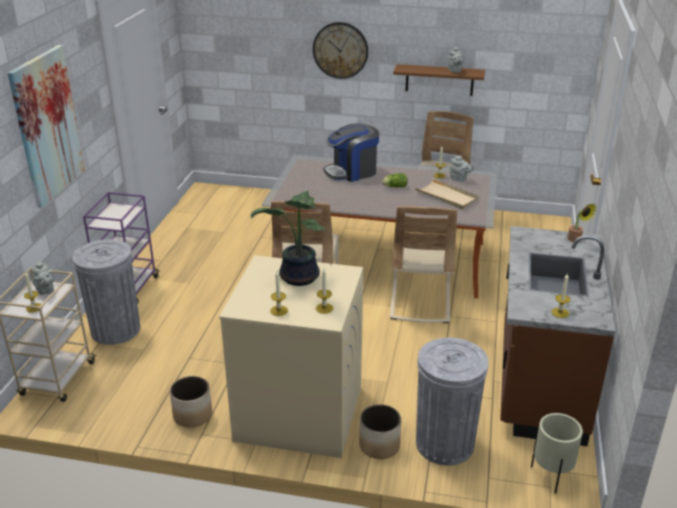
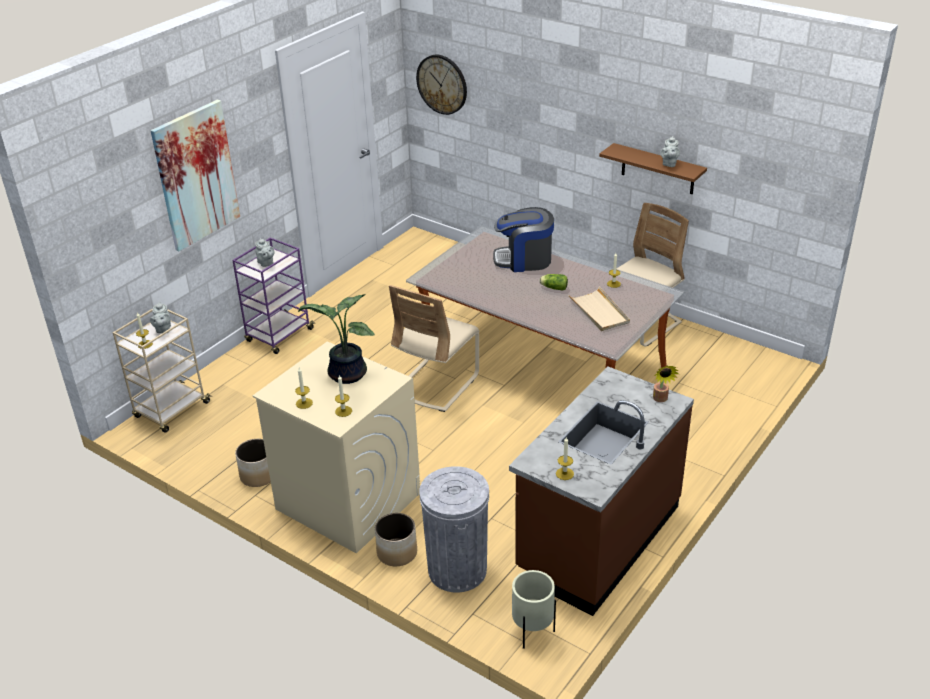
camera: 25 degrees right, 5 degrees up
(115, 330) = (244, 375): grey trash can -> none
(340, 50) = (557, 116): wall clock -> wall clock (442, 84)
(420, 302) = (544, 420): beige chair -> none
(459, 179) = (632, 293): grey teapot -> grey teapot (266, 263)

